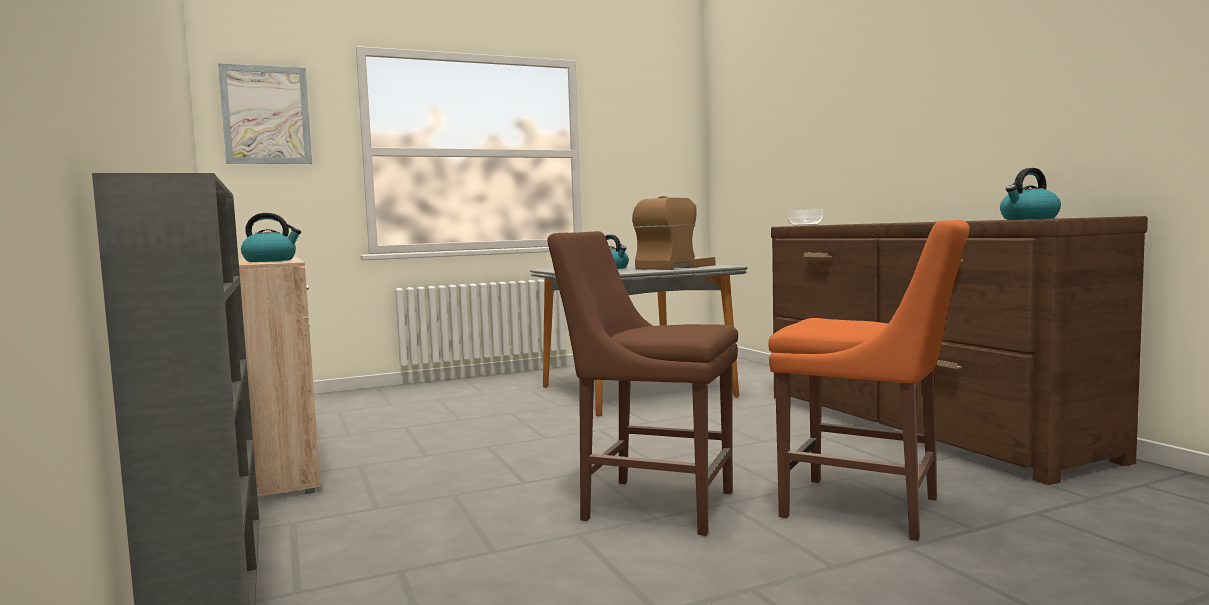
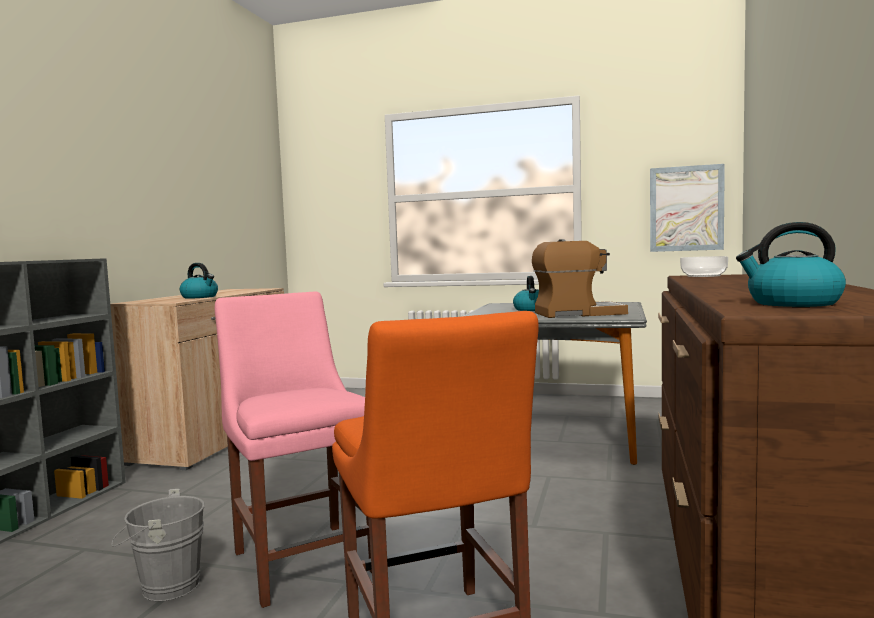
camera: 40 degrees right, 0 degrees up
(266, 115) = (324, 177): picture -> picture (686, 208)
(584, 557) = (164, 587): none -> grey bucket
(651, 504) = (302, 558): brown chair -> pink chair

